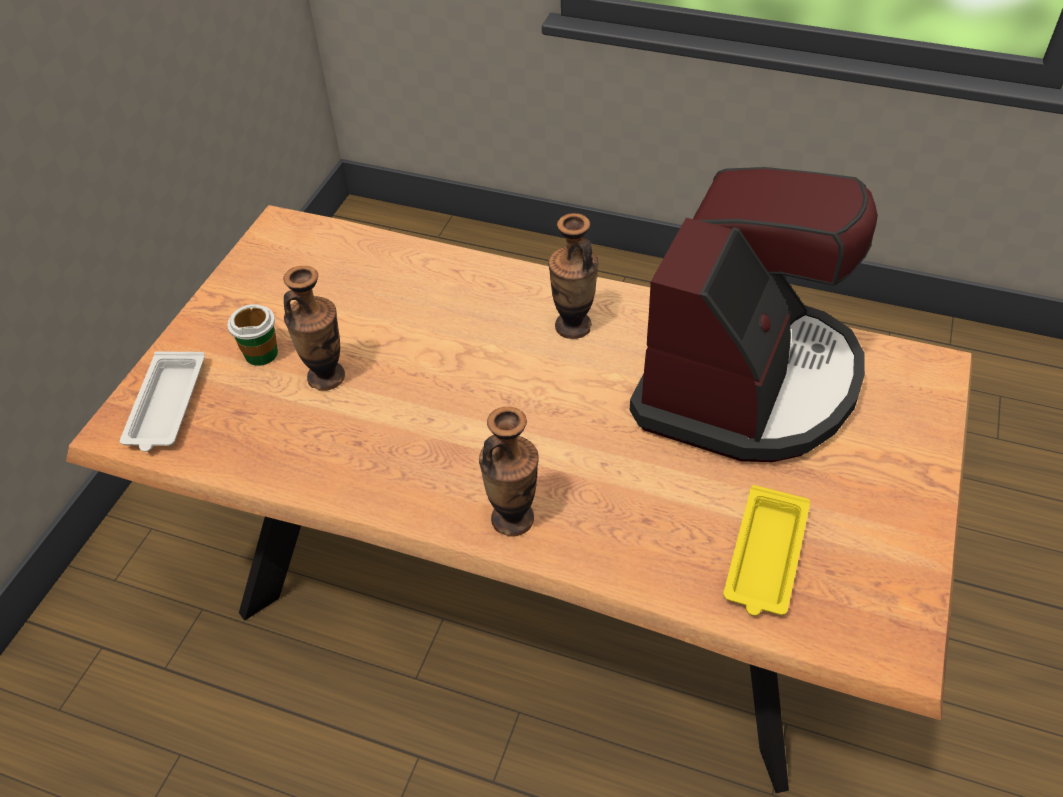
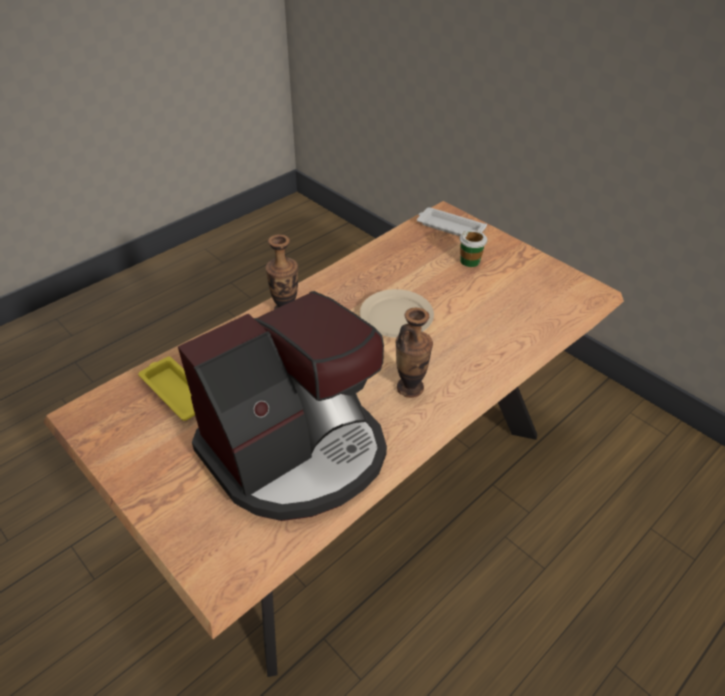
camera: 115 degrees right, 5 degrees down
(326, 377) = (435, 278): vase -> none
(445, 386) = (396, 317): none -> beige plate
(746, 381) = (297, 452): coffee machine -> coffee machine turned 90 degrees counterclockwise

